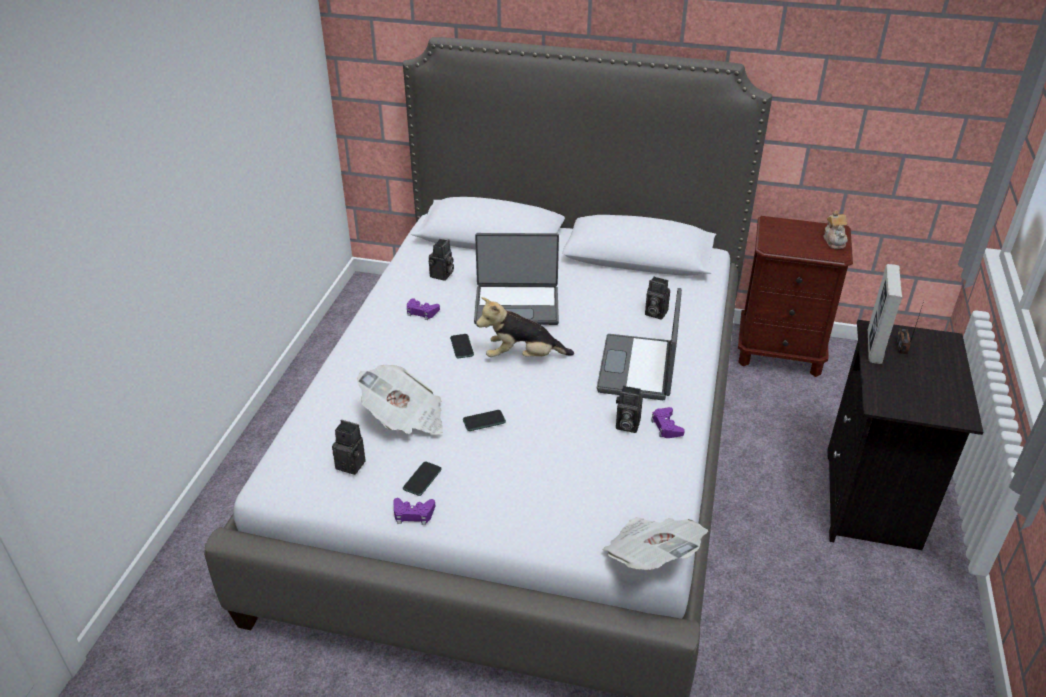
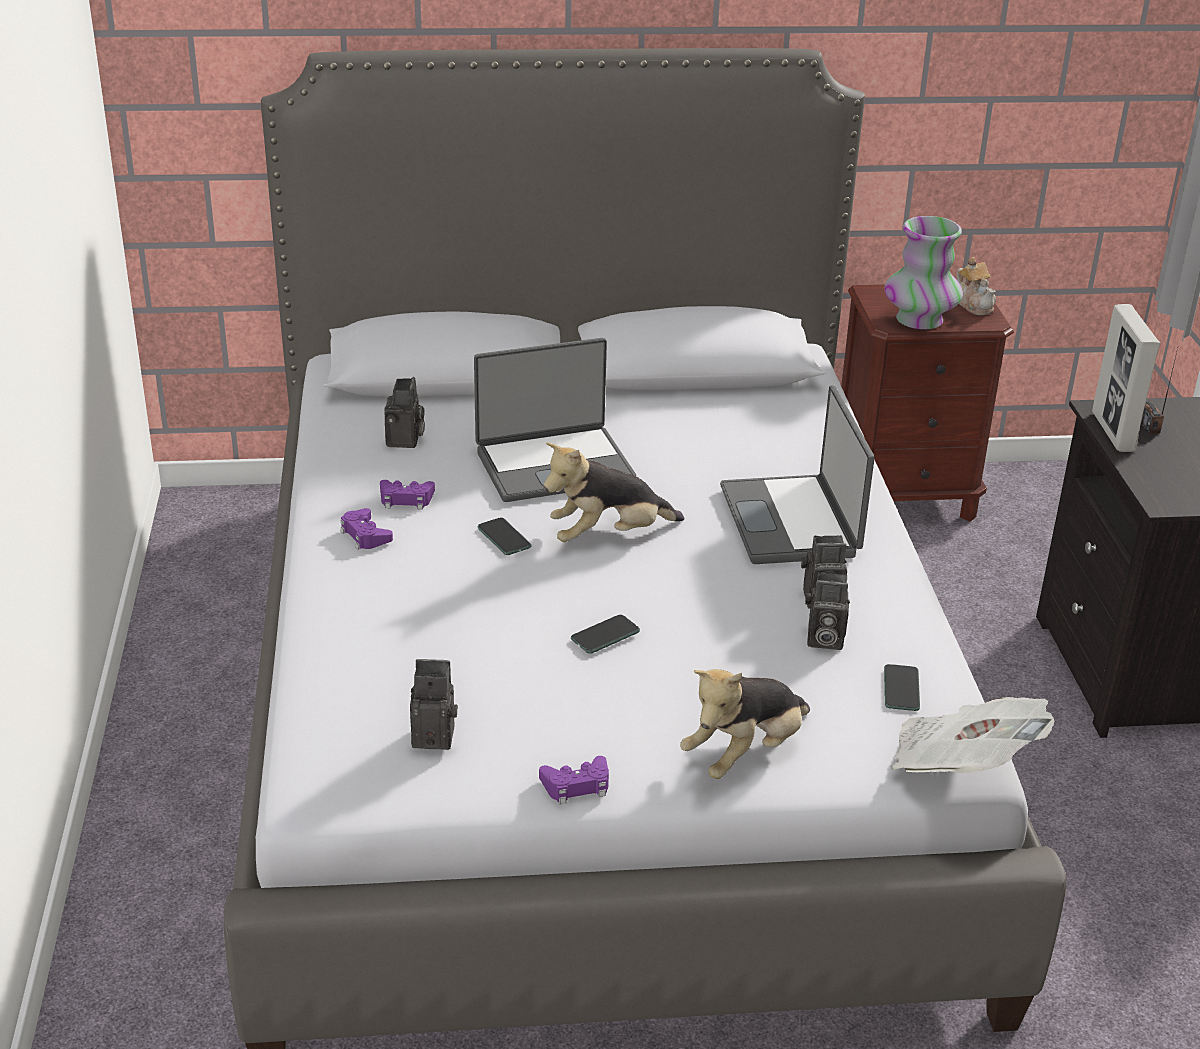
camera: 20 degrees left, 5 degrees down
(405, 419) = (479, 655): newspaper -> none
(422, 479) = (560, 734): phone -> phone (901, 689)
(522, 517) = (745, 753): none -> plush toy
(654, 313) = (768, 443): camera -> camera (822, 640)
(666, 426) = (878, 592): purple game controller -> purple game controller (365, 535)
(790, 246) = (919, 320): none -> vase

